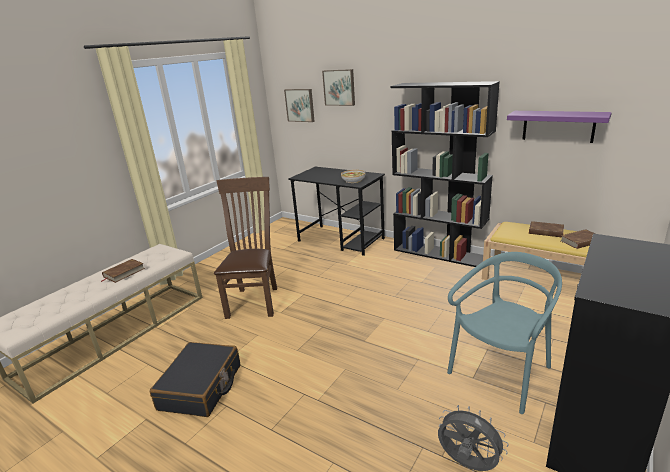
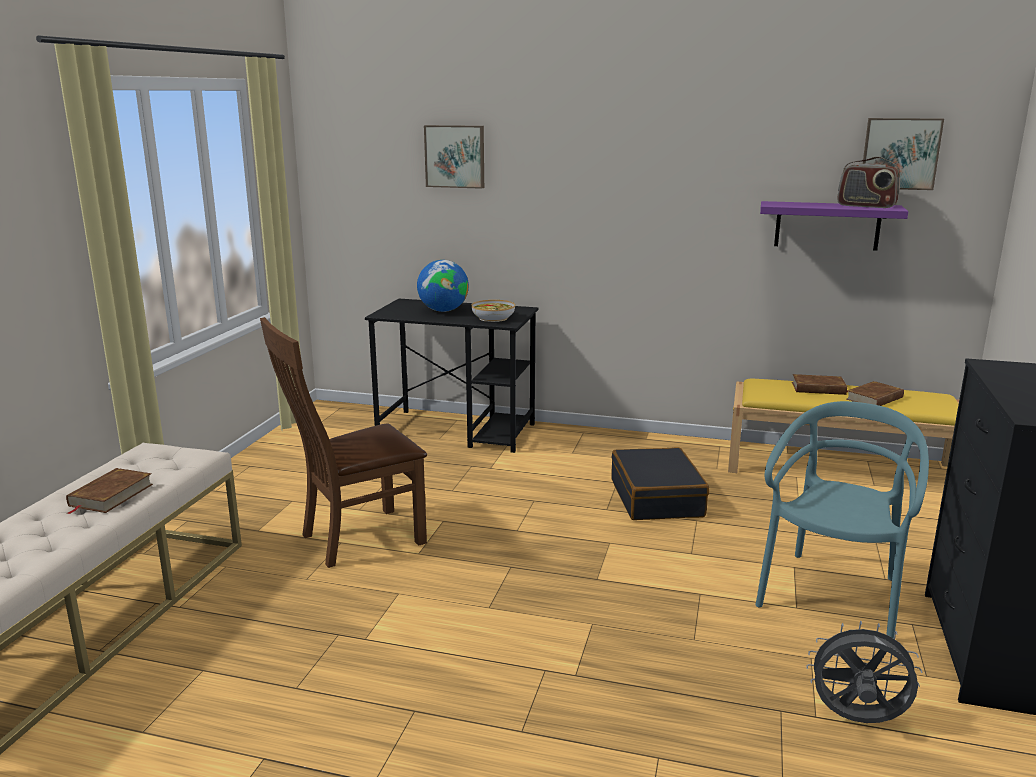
camera: 20 degrees left, 5 degrees down
(201, 387) = (344, 690): black suitcase -> black suitcase (657, 498)
(255, 300) = (355, 539): brown chair -> brown chair turned 105 degrees counterclockwise
(300, 105) = (372, 186): picture -> picture (900, 153)
(331, 175) = (443, 310): none -> globe
(439, 253) = (640, 440): black bookcase -> none
(582, 113) = (866, 206): none -> radio

